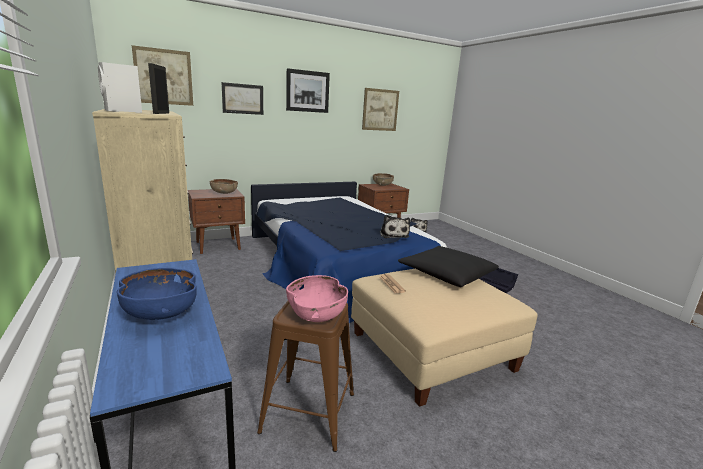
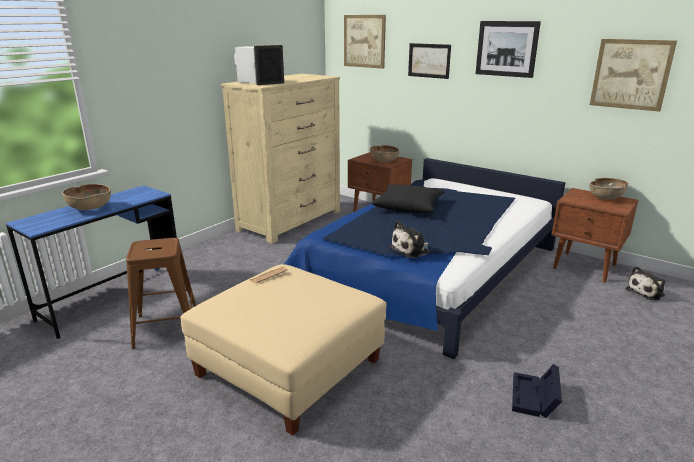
camera: 65 degrees right, 5 degrees up
(161, 313) = (90, 208): blue bowl -> brown bowl
(317, 314) = (147, 250): pink bowl -> none
(446, 274) = (331, 299): black pillow -> black pillow (408, 206)

